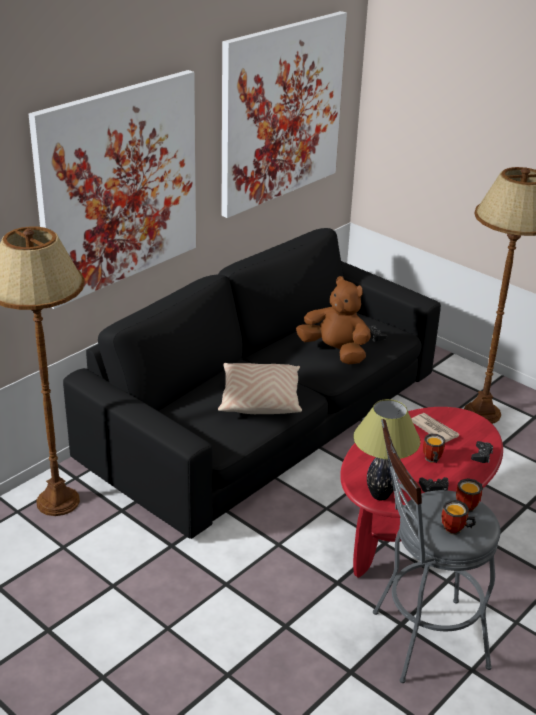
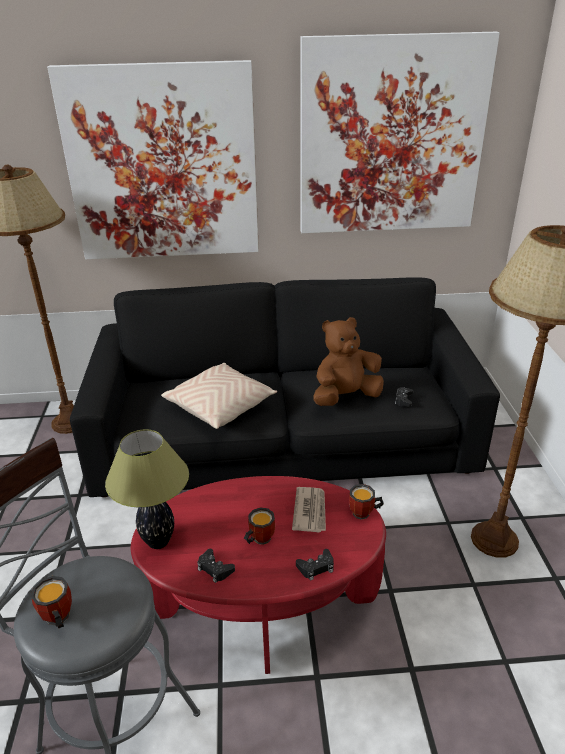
camera: 45 degrees right, 0 degrees up
(335, 351) = (345, 397): brown plush toy -> brown plush toy turned 105 degrees counterclockwise
(469, 506) = (117, 603): mug -> mug (364, 514)

